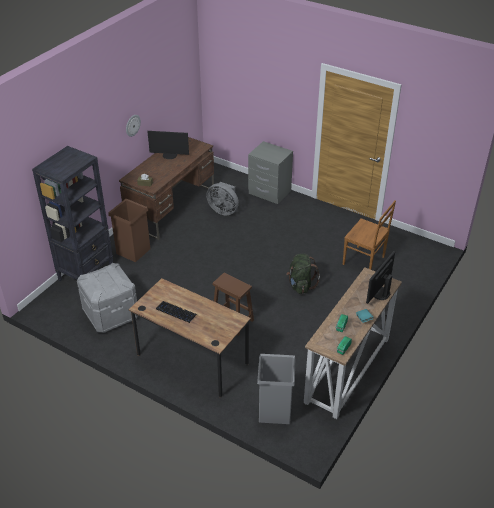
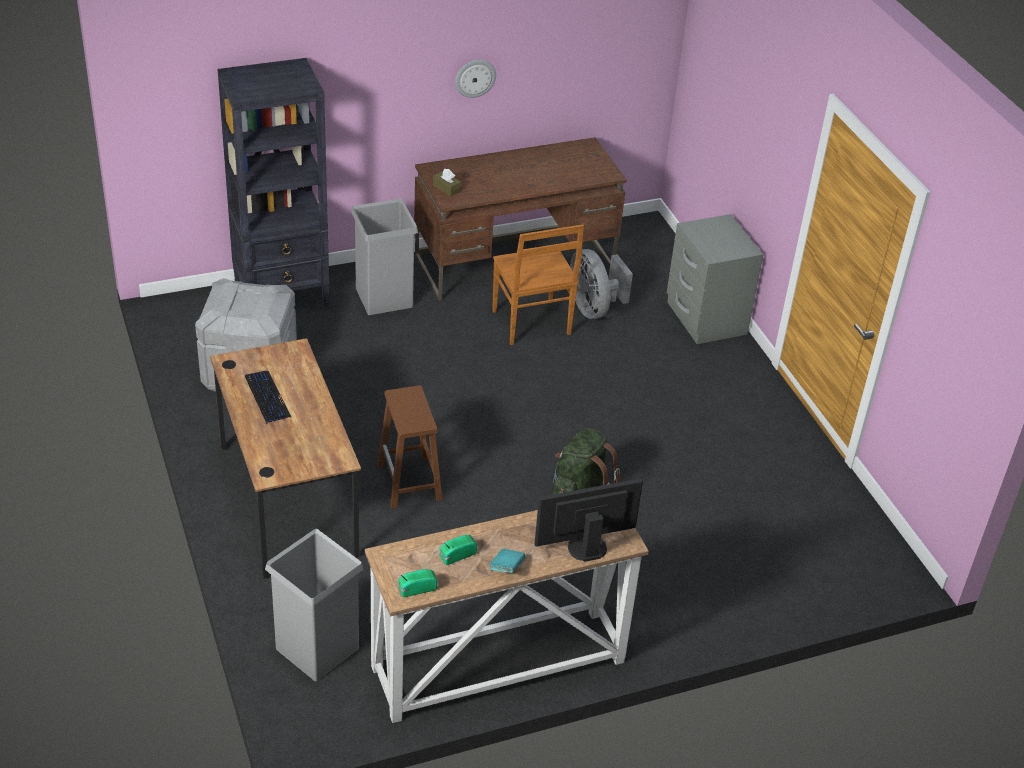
camera: 35 degrees right, 0 degrees up
(133, 251) = (384, 297): brown trash can -> grey trash can
(169, 155) = (536, 163): monitor -> none
(364, 261) = (738, 517): brown chair -> brown chair (532, 324)

